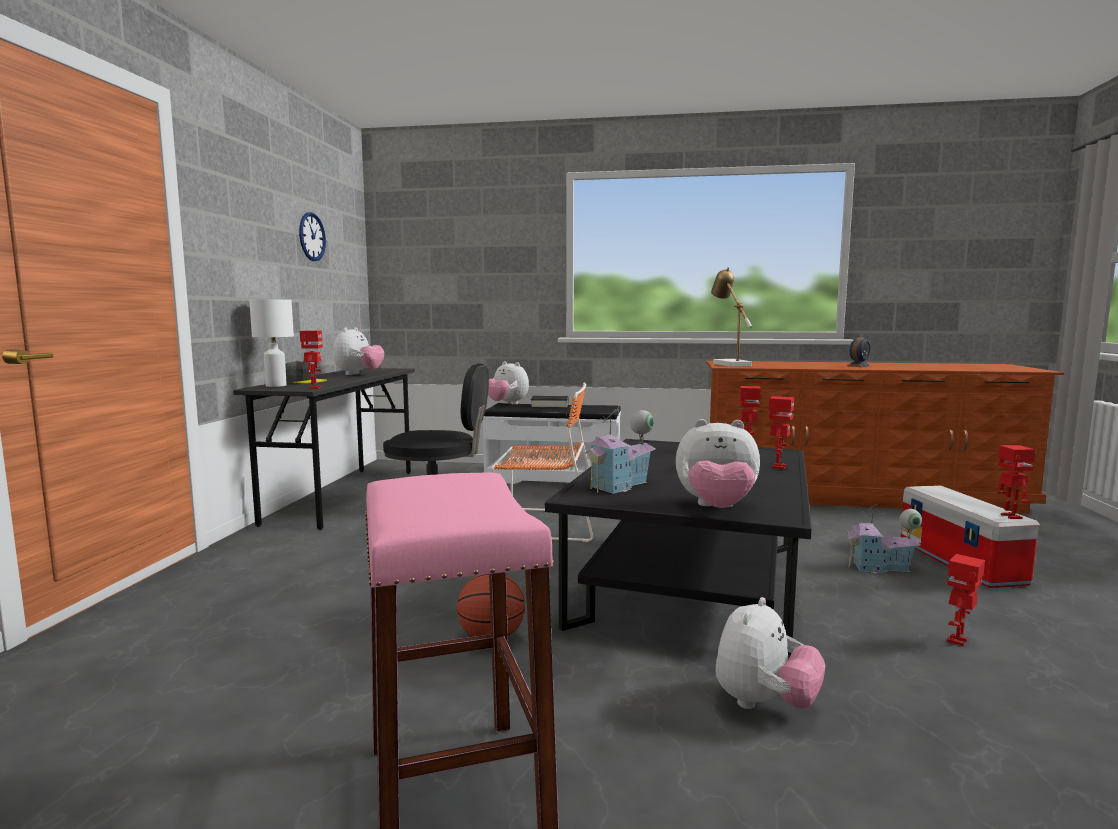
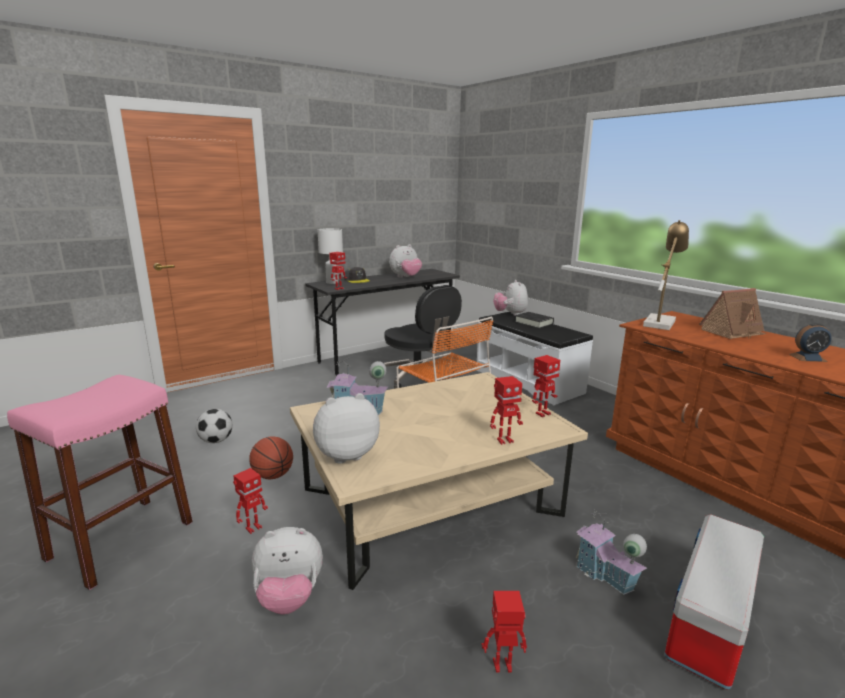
camera: 45 degrees right, 10 degrees up
(310, 647) = (216, 441): none -> football
(312, 236) = (391, 180): wall clock -> none
(690, 583) = (430, 502): black coffee table -> beige coffee table
(716, 508) = (345, 454): plush toy -> plush toy turned 105 degrees clockwise
(782, 363) = (732, 332): none -> toy house
(1010, 516) = (720, 602): toy robot -> toy robot (253, 528)

